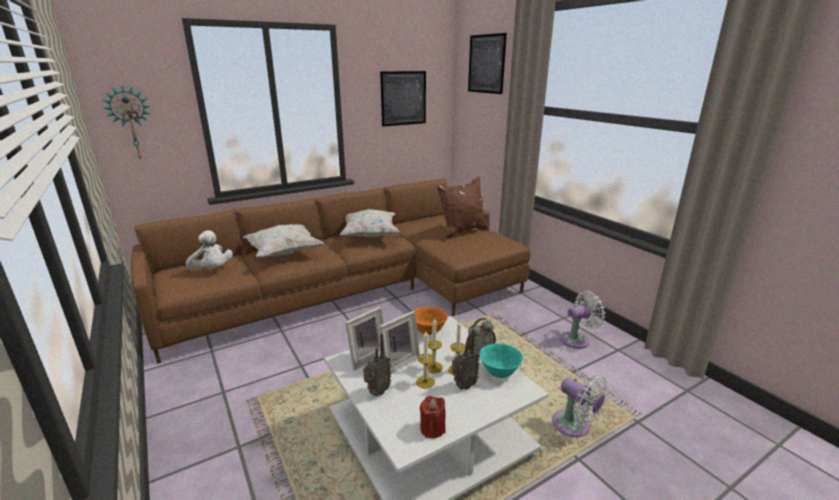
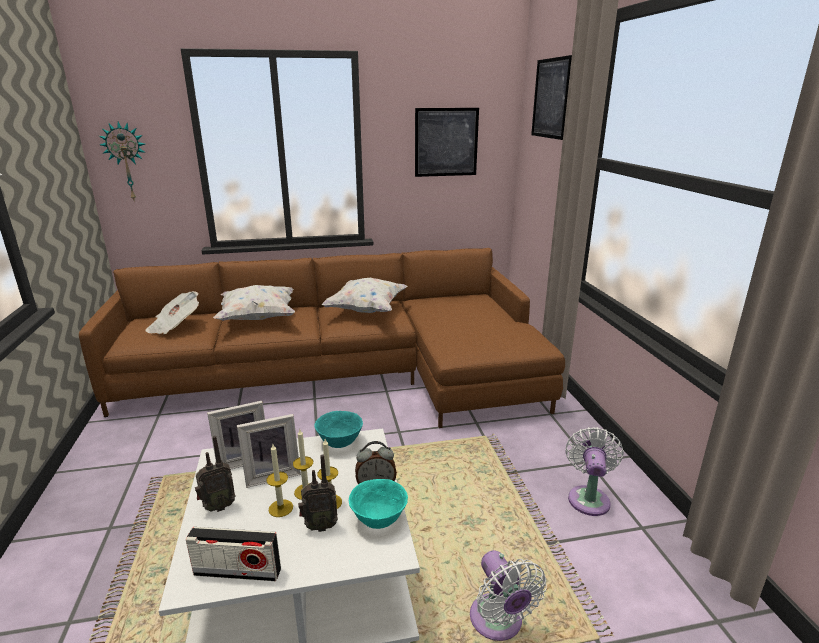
camera: 20 degrees right, 0 degrees up
(212, 270) = (175, 326): white plush toy -> newspaper
(428, 331) = (340, 442): orange bowl -> turquoise bowl
(432, 429) = (237, 571): red candle -> radio
(462, 232) = (484, 320): brown pillow -> none
(577, 339) = (588, 497): white fan -> white fan turned 75 degrees counterclockwise

